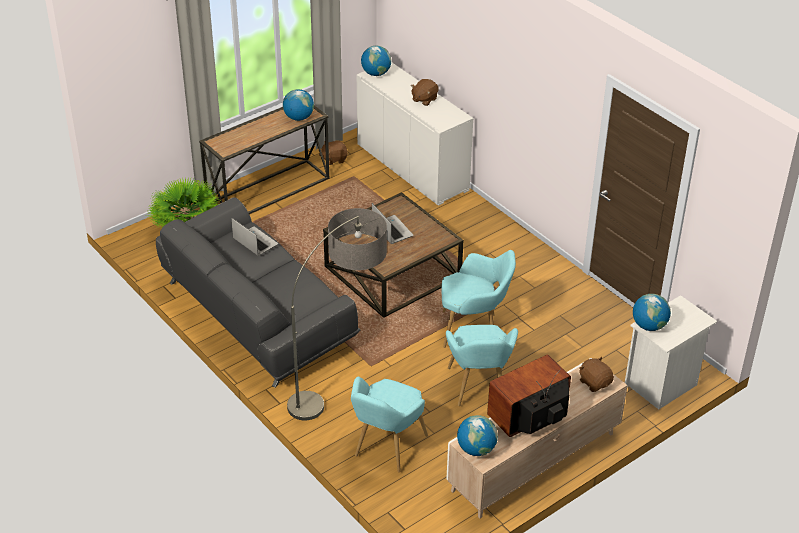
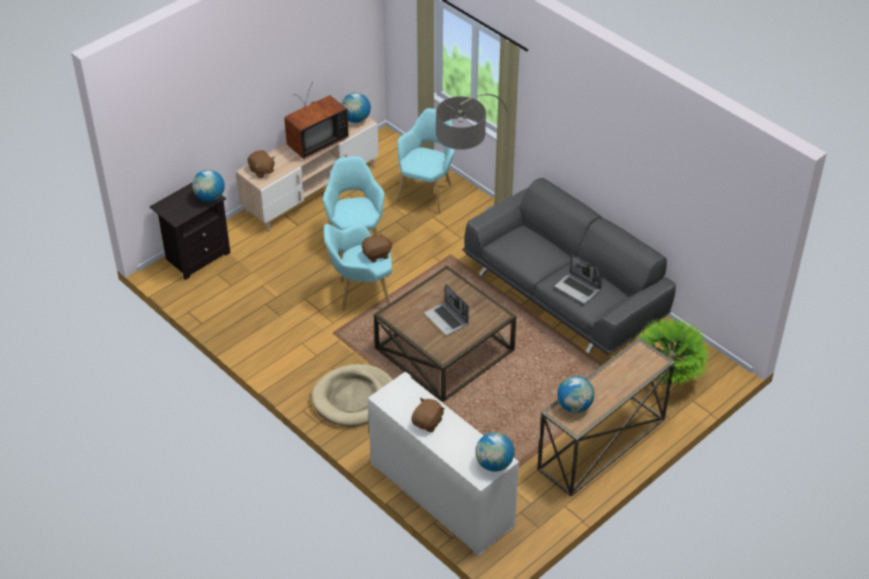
camera: 175 degrees right, 5 degrees up
(334, 159) = (538, 501): brown plush toy -> brown plush toy (377, 254)
(482, 238) = (354, 398): none -> beige dog bed
(662, 385) = (196, 256): white nightstand -> black nightstand

